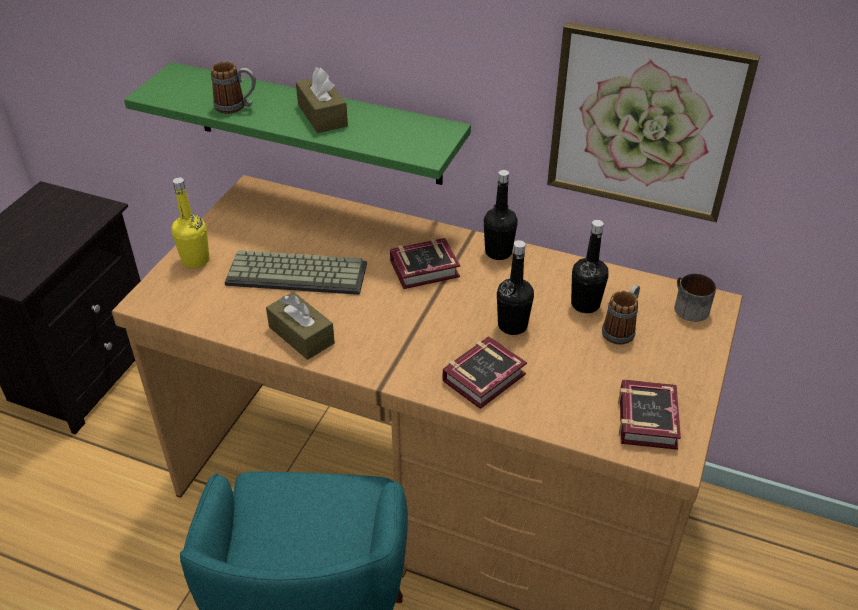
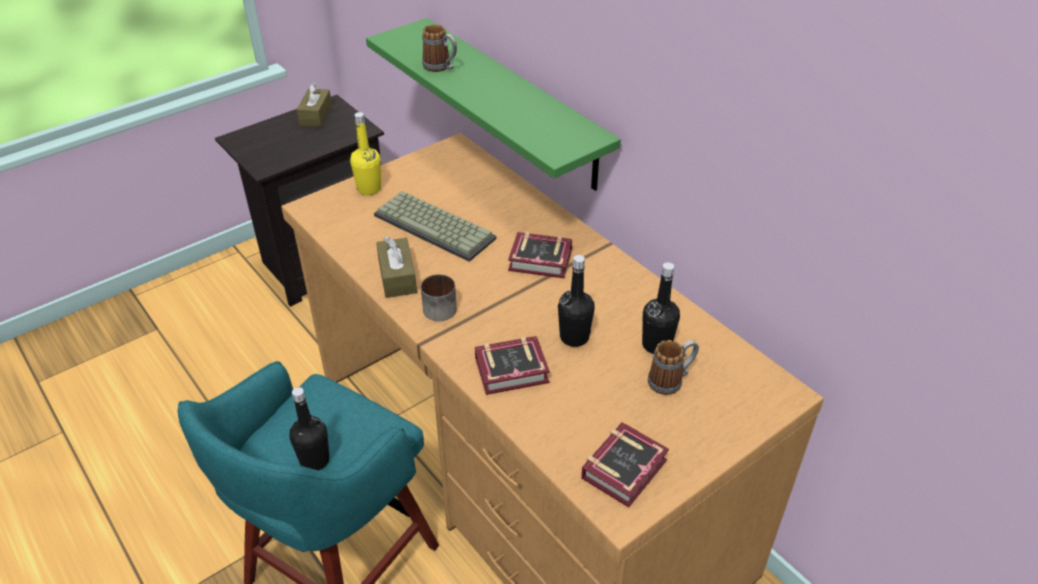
camera: 30 degrees right, 0 degrees up
(322, 115) = (501, 94): brown tissue box -> brown tissue box (316, 115)
(498, 252) = (617, 269): black bottle -> black bottle (314, 460)
(645, 122) = (757, 183): picture -> none
(687, 307) = (754, 386): mug -> mug (439, 306)

